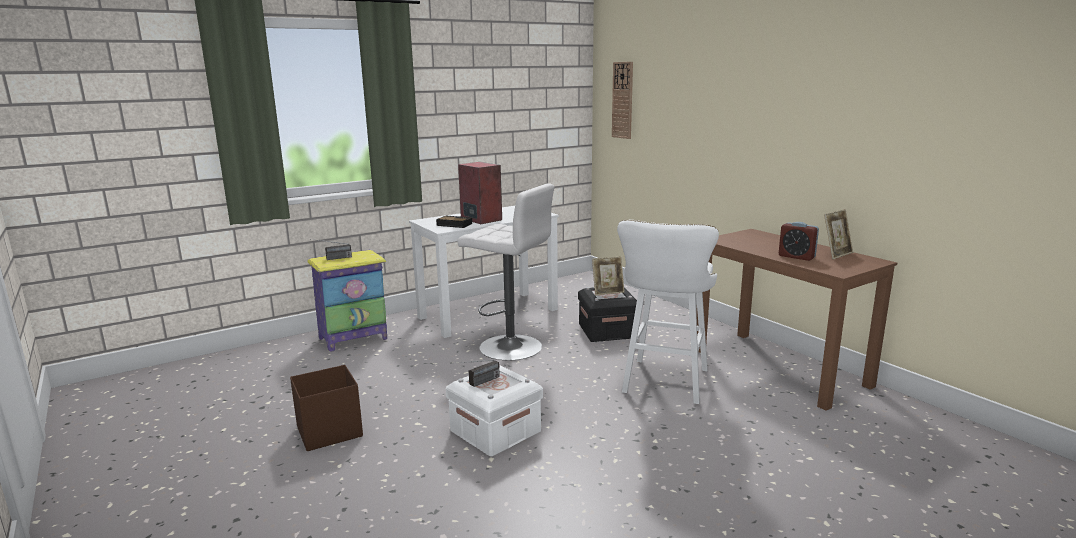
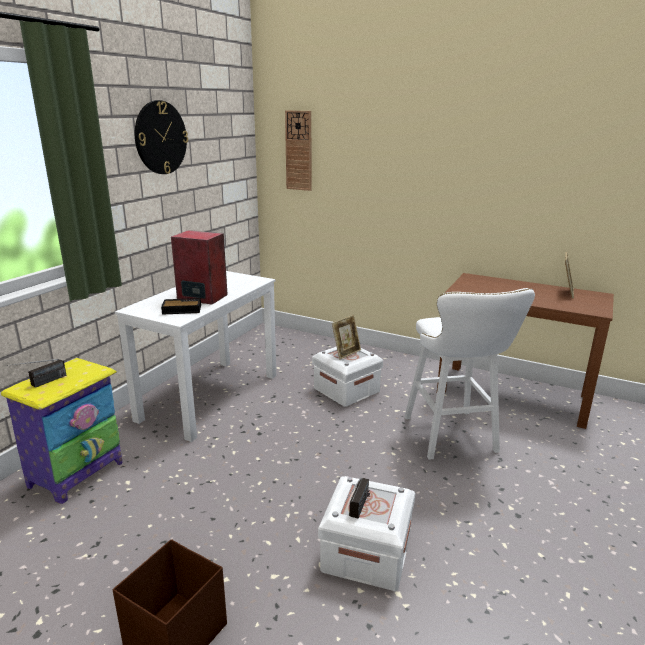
camera: 30 degrees left, 5 degrees up
(479, 85) = (160, 138): none -> wall clock
(511, 348) = (276, 435): white stool -> none
(607, 331) = (346, 390): black storage box -> white storage box
(796, 257) = (545, 300): alarm clock -> none

